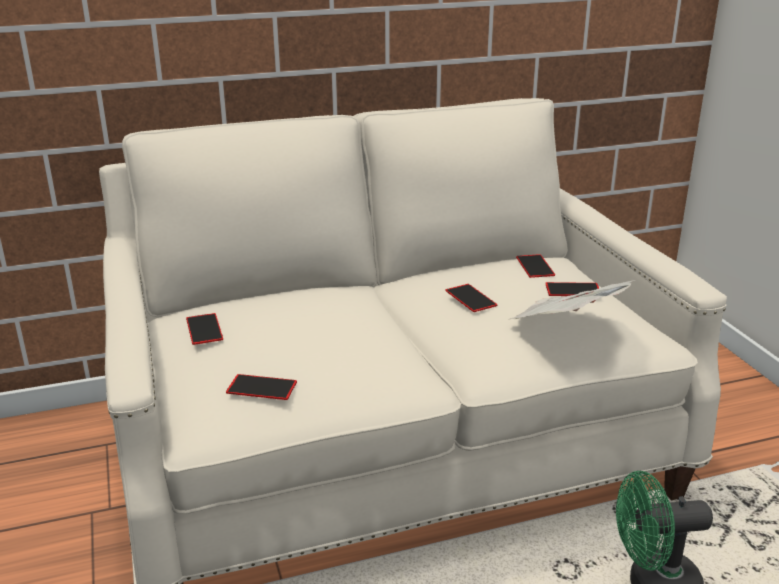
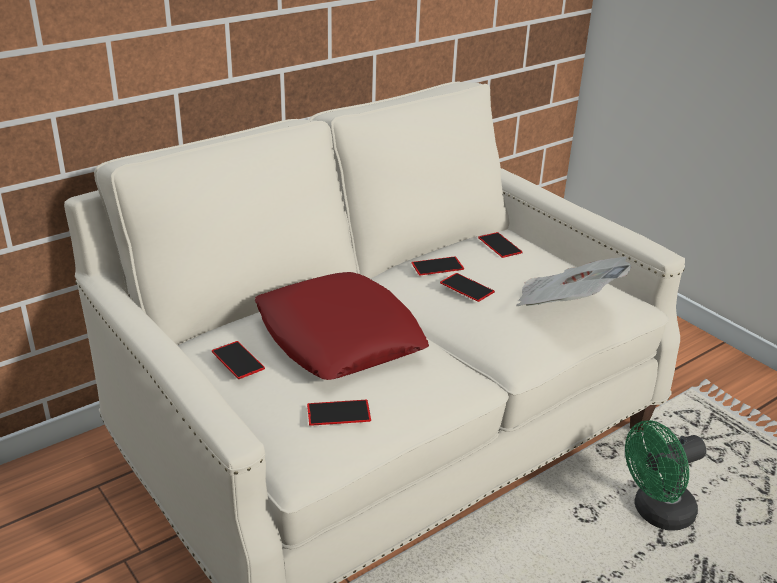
camera: 20 degrees left, 5 degrees up
(312, 323) = (338, 337): none -> red pillow
(573, 290) = (547, 265): phone -> phone (437, 266)

